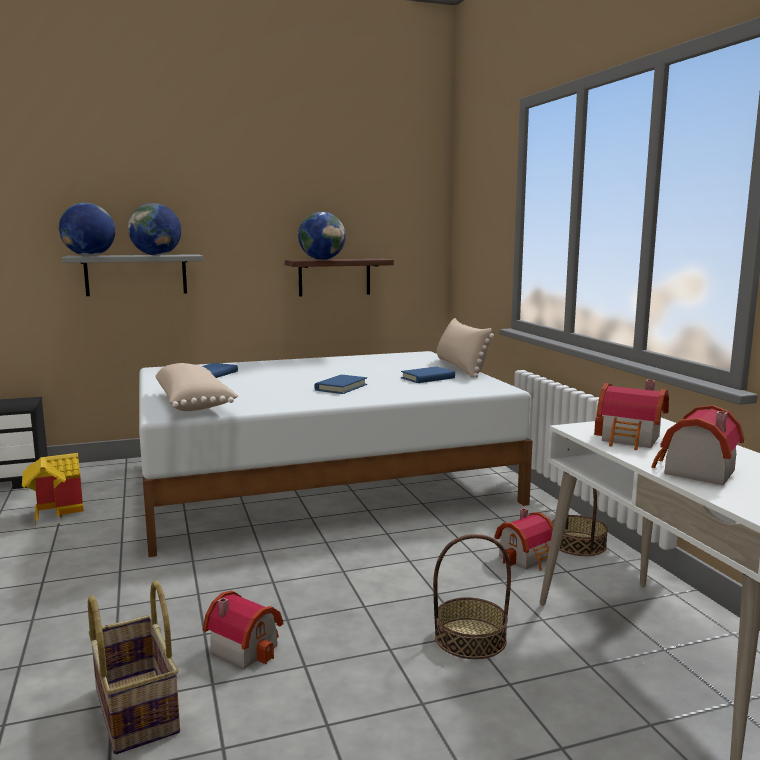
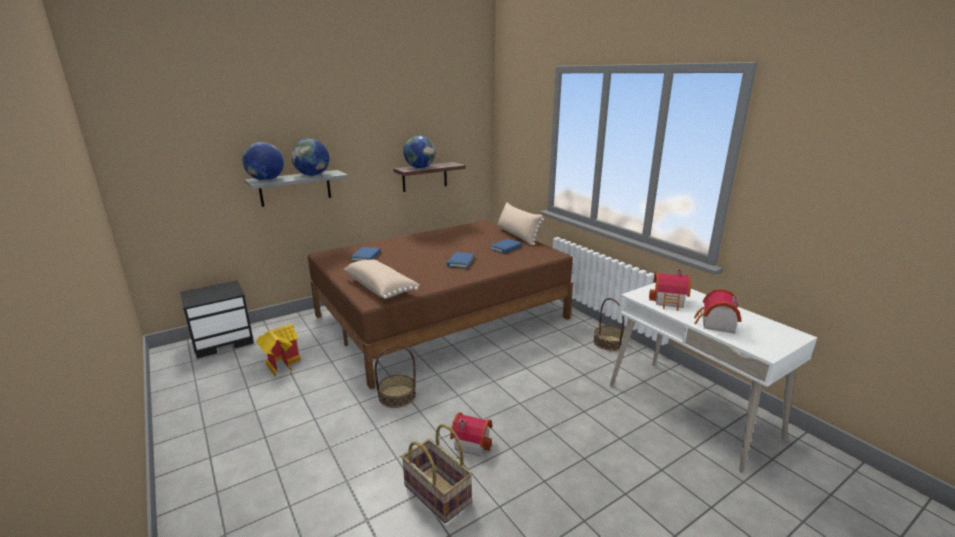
camera: 15 degrees left, 10 degrees up
(322, 483) = (442, 317): white bed -> brown bed
(470, 638) = (586, 414): basket -> basket (397, 396)
(528, 557) = (588, 356): toy house -> none

